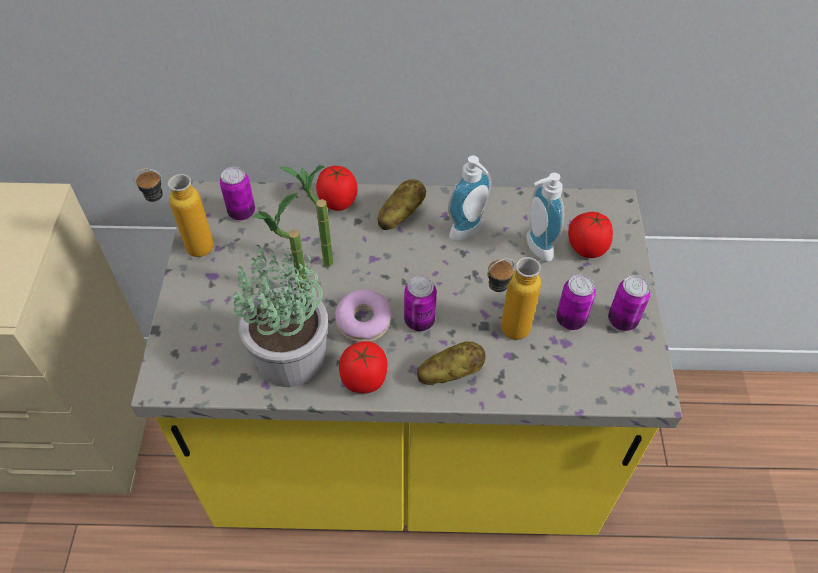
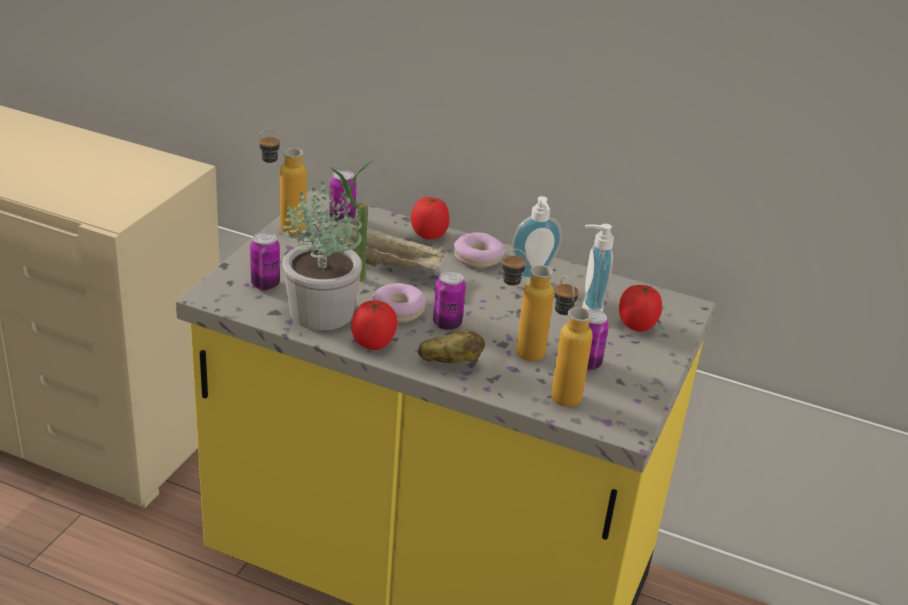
camera: 20 degrees right, 20 degrees down
(318, 260) = (386, 264): potted plant -> beige tray
(400, 215) = (478, 258): potato -> donut
(567, 367) = (560, 391): none -> bottle
(622, 320) = (635, 379): can -> can (265, 284)

